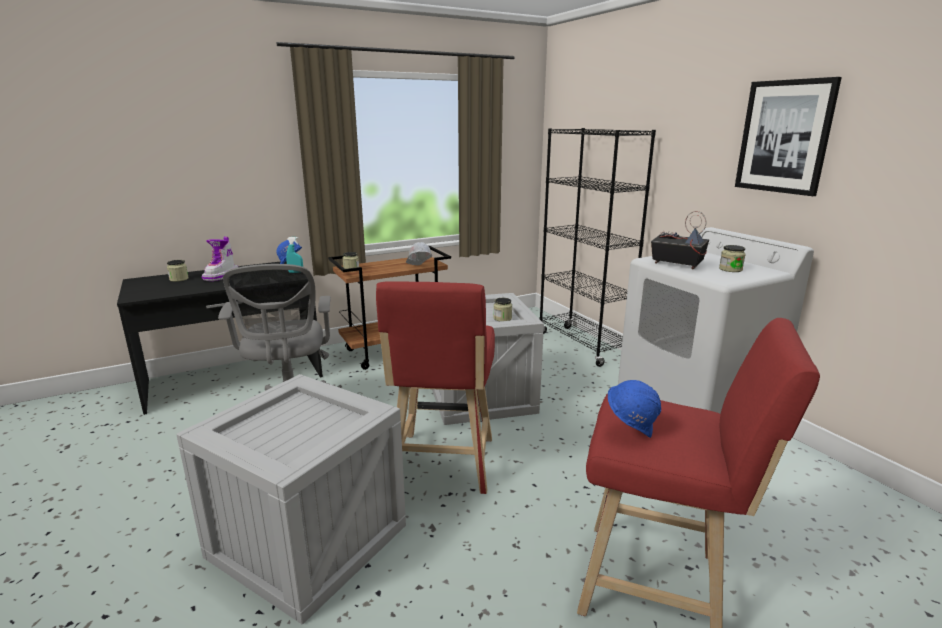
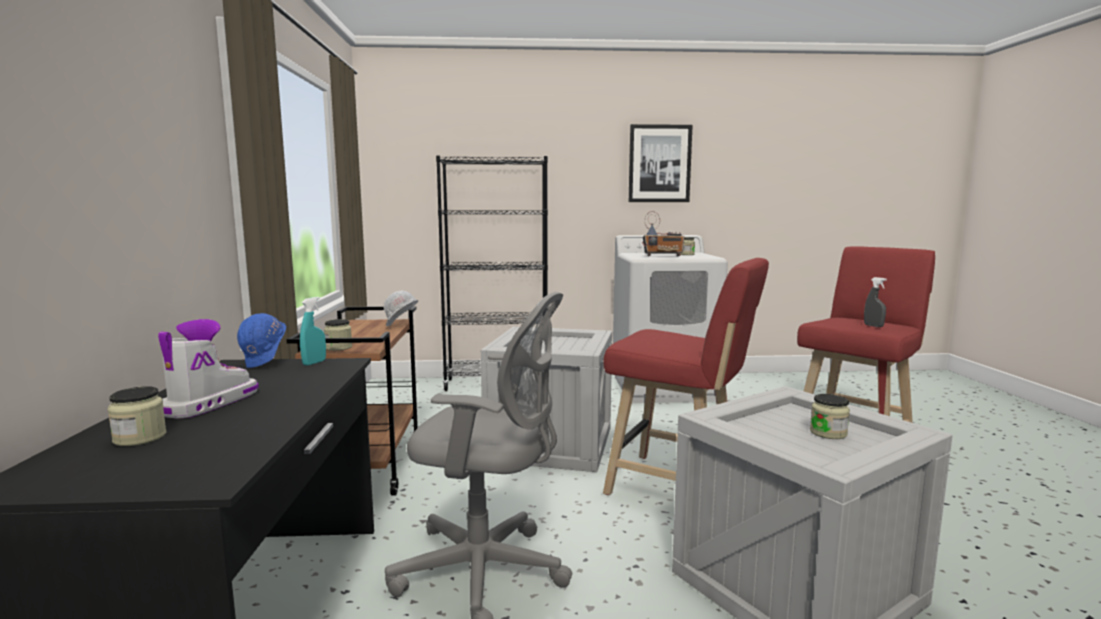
camera: 65 degrees left, 10 degrees down
(221, 275) = (209, 404): boot -> boot turned 105 degrees counterclockwise
(502, 318) = (572, 341): jar -> jar (828, 433)
(631, 430) = (873, 326): blue hard hat -> grey spray bottle
(676, 264) = (663, 256): radio -> radio turned 150 degrees counterclockwise

